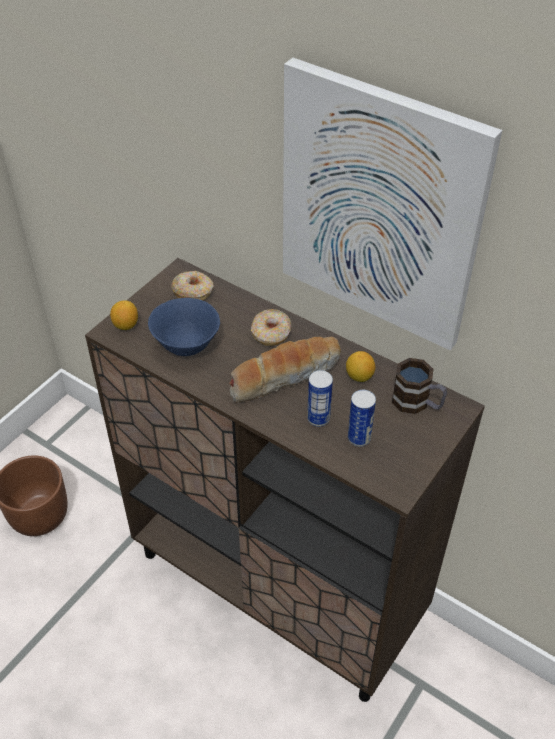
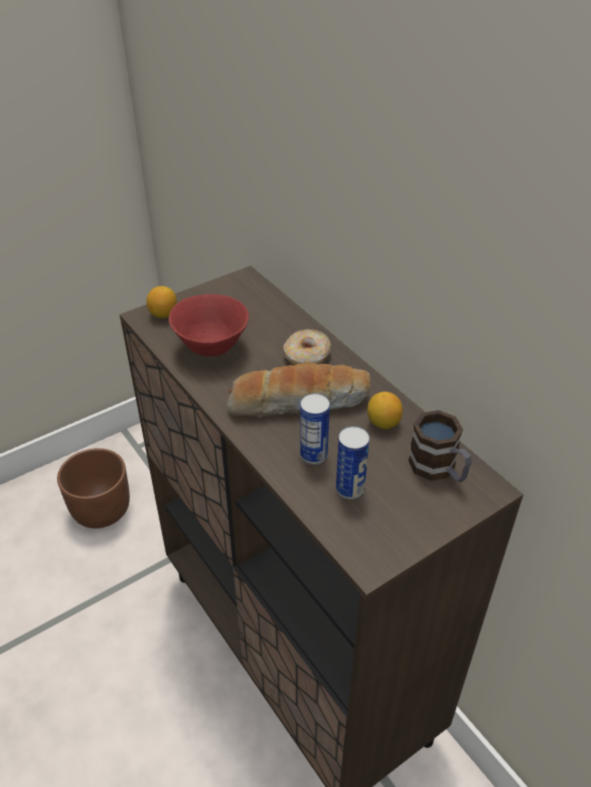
camera: 20 degrees right, 5 degrees down
(187, 346) = (212, 348): blue bowl -> red bowl
(193, 292) = (248, 299): donut -> none
(380, 208) = (435, 215): picture -> none

